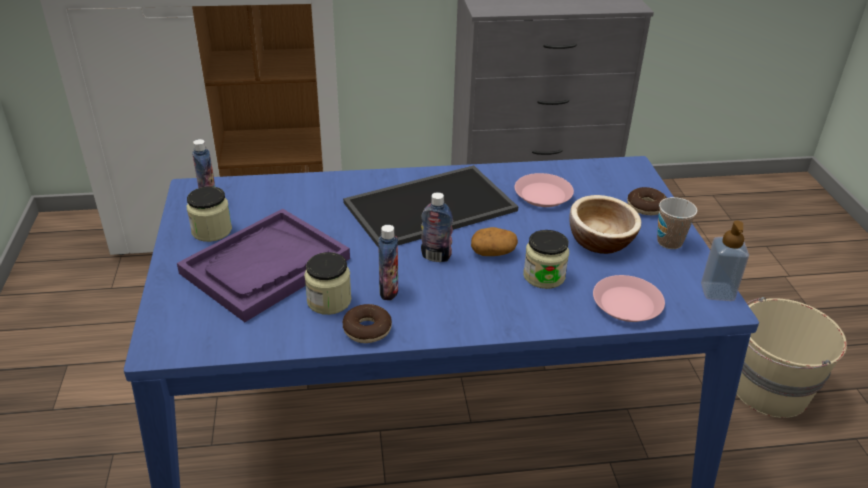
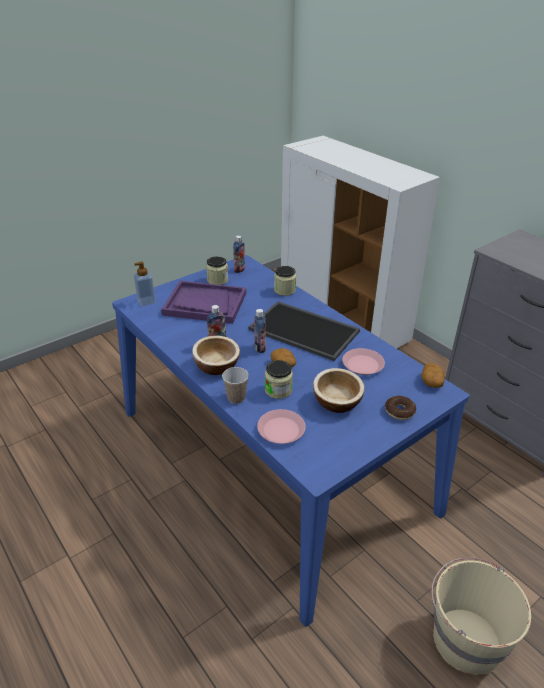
camera: 60 degrees right, 0 degrees up
(329, 301) = (195, 330): jar -> jar (284, 290)
(367, 329) = (183, 348): donut -> none
(444, 311) = (216, 366): none -> bowl
(608, 167) = (431, 382): none -> potato
(669, 242) = (368, 432): cup -> cup (236, 398)
(717, 292) = (331, 468): soap dispenser -> soap dispenser (146, 301)

